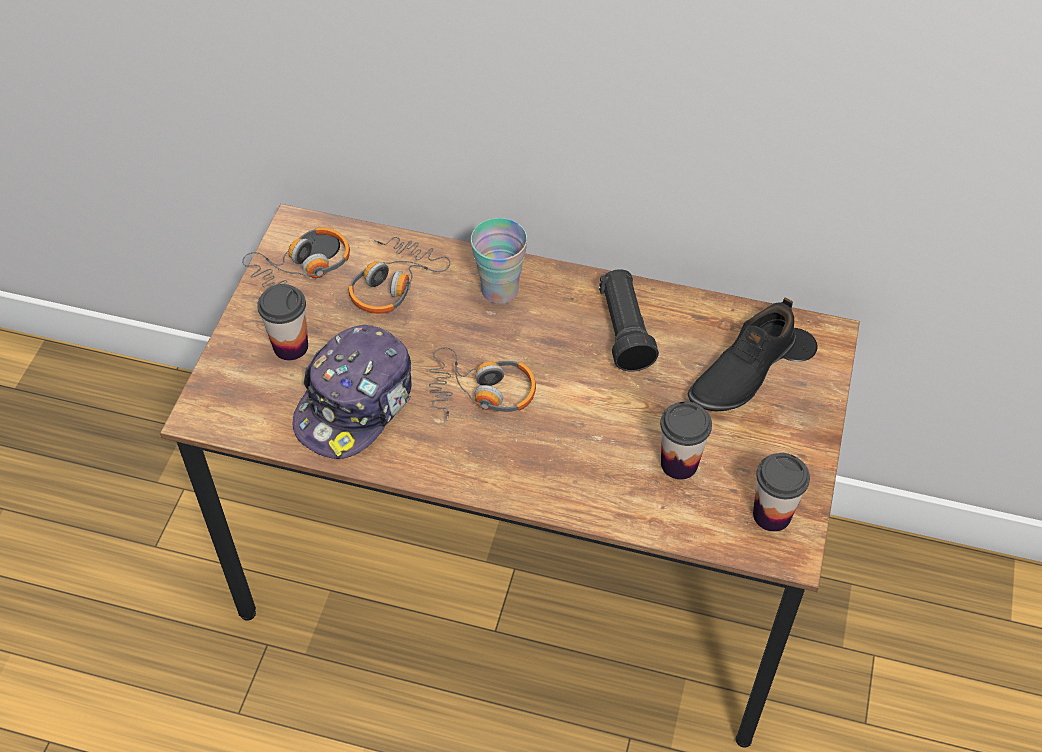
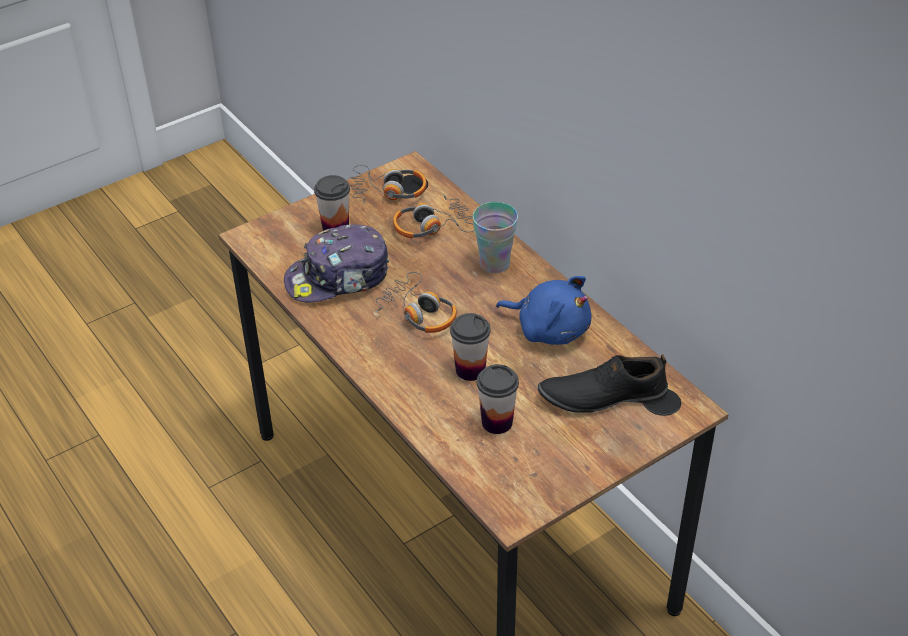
camera: 40 degrees right, 10 degrees down
(624, 331) = (549, 329): black flashlight -> blue plush toy
(772, 515) = (524, 487): cup -> cup (470, 370)

